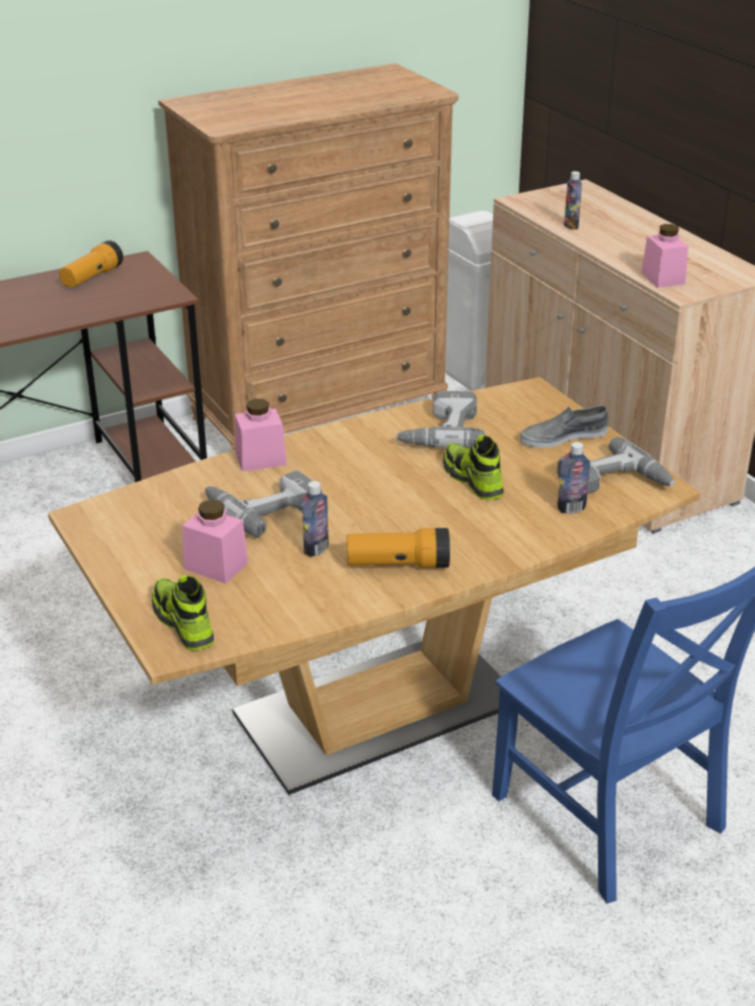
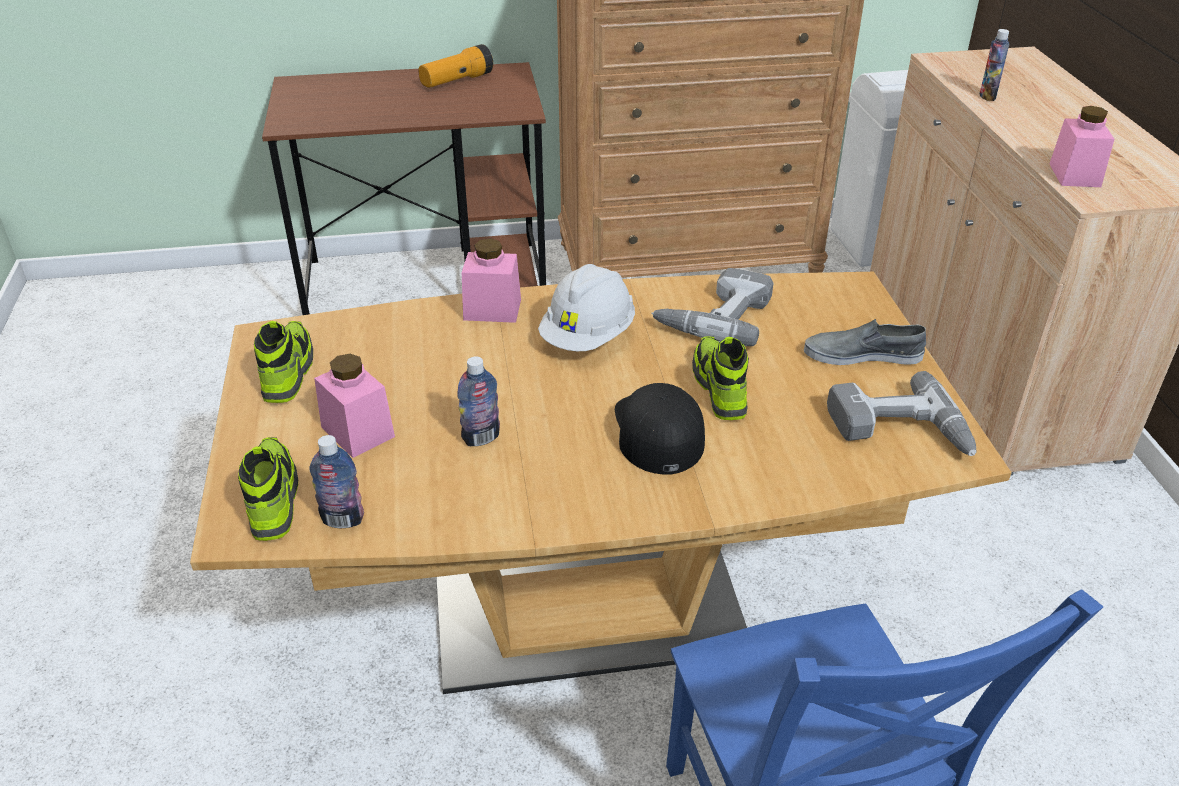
camera: 20 degrees right, 5 degrees up
(124, 537) = (287, 372): none -> shoe
(262, 507) = (456, 369): power drill -> none
(351, 464) = (588, 337): none -> white hard hat
(398, 564) = (563, 482): flashlight -> none
(445, 517) = (657, 431): none -> black cap
(571, 508) = (823, 456): bottle -> bottle (343, 520)

